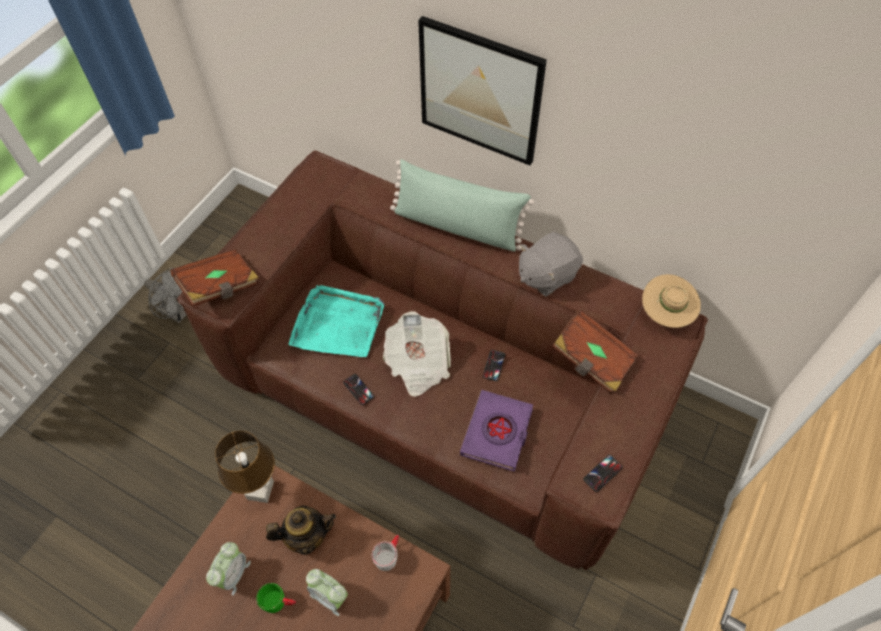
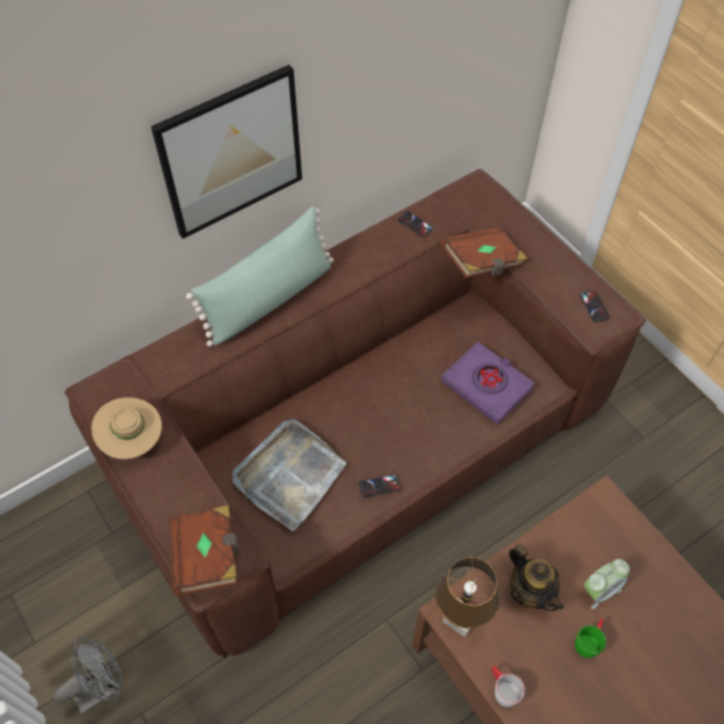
camera: 65 degrees left, 0 degrees up
(233, 574) = (543, 678): alarm clock -> none
(306, 536) = (530, 591): teapot -> teapot turned 135 degrees clockwise
(338, 324) = (289, 475): turquoise tray -> grey tray
(388, 555) = (577, 522): grey mug -> grey mug (502, 688)
(418, 364) = (378, 420): newspaper -> none
(494, 365) = (414, 357): phone -> phone (415, 224)
(546, 275) = (373, 255): grey plush toy -> none
(666, 313) = (463, 191): beige hat -> beige hat (133, 440)

